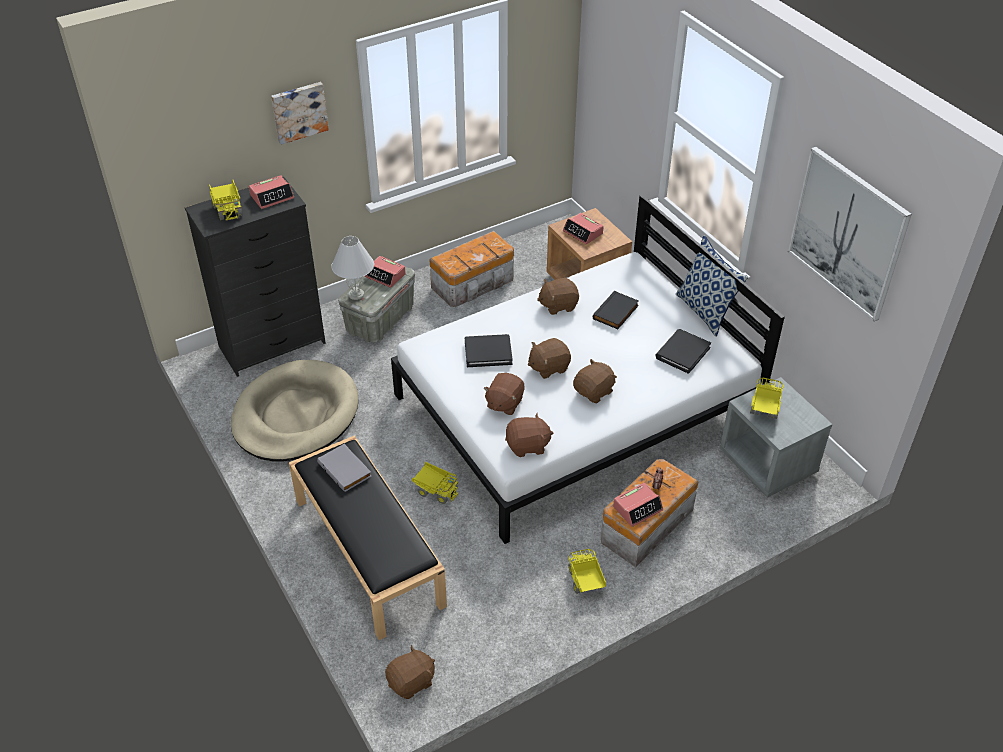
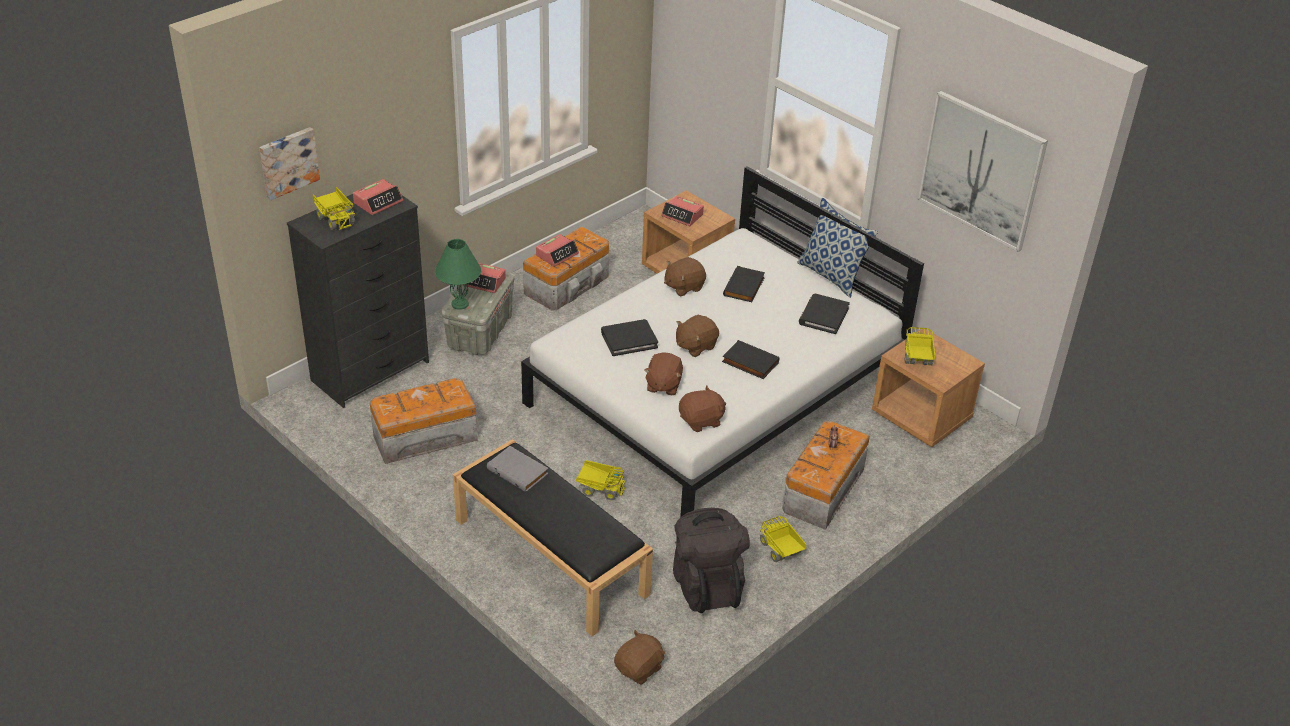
camera: 15 degrees left, 5 degrees down
(295, 415) = (423, 437): beige dog bed -> storage box
(299, 111) = (396, 110): picture -> picture (288, 162)
(356, 294) = (460, 304): white table lamp -> green table lamp
(503, 605) = (706, 584): none -> black backpack
(594, 392) = (749, 363): brown plush toy -> black book
(638, 508) = (820, 468): alarm clock -> alarm clock (557, 254)
(768, 463) = (921, 417): grey nightstand -> brown nightstand

